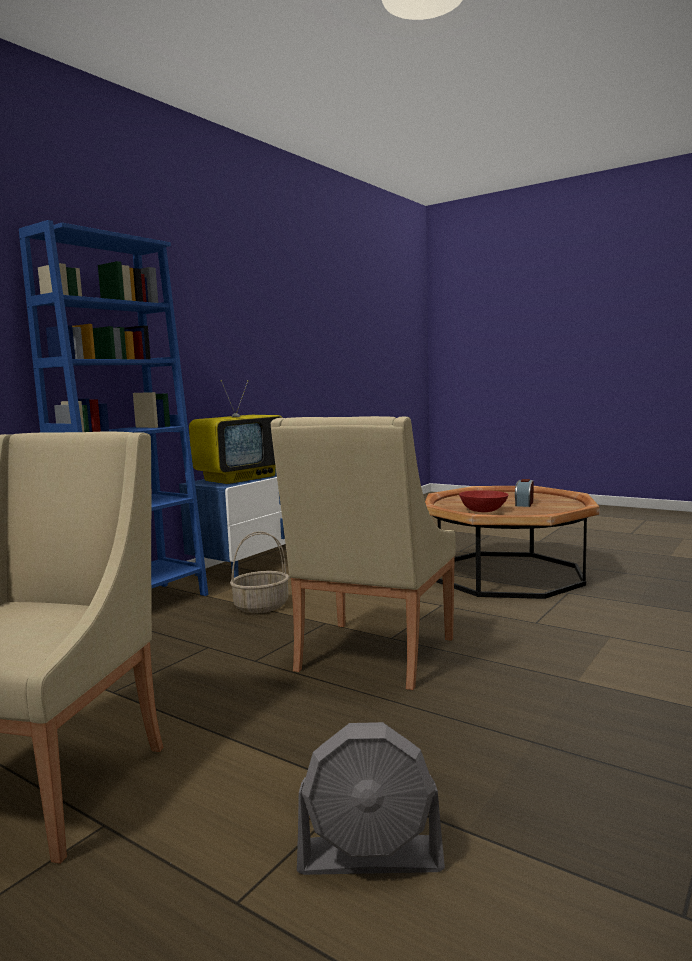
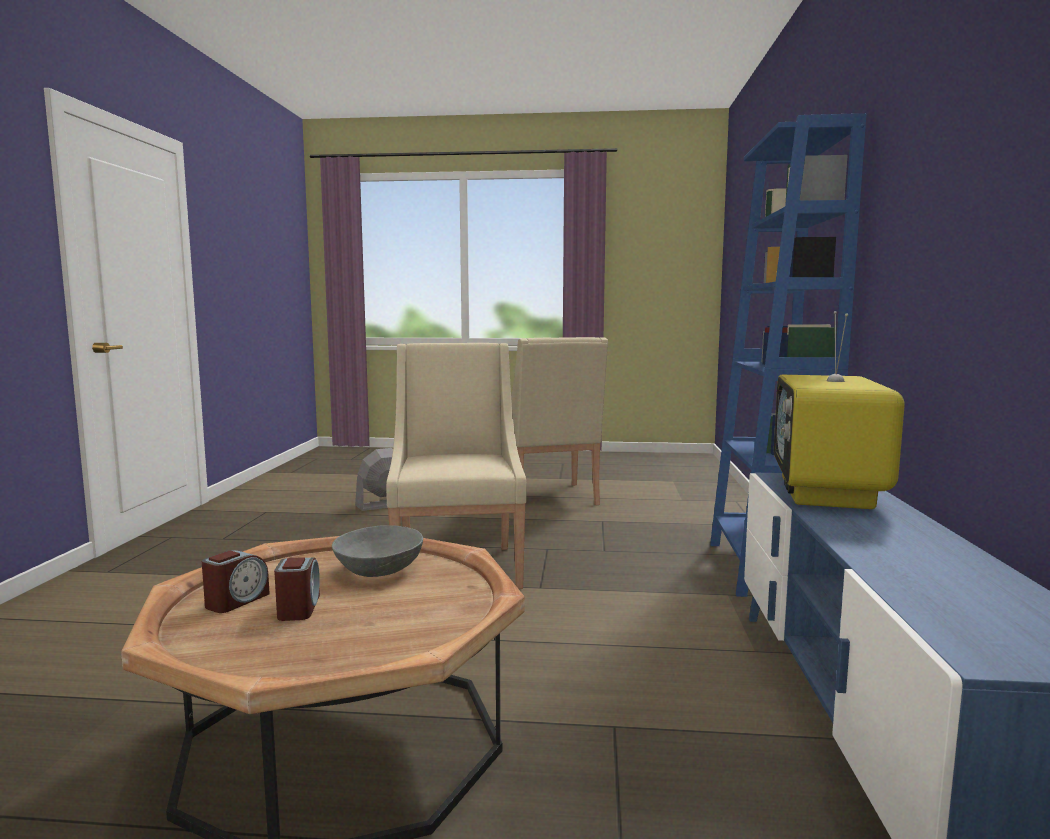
camera: 150 degrees right, 0 degrees up
(261, 606) = (641, 593): basket -> none
(483, 511) = (378, 570): red bowl -> grey bowl
(554, 507) = (236, 601): none -> alarm clock

